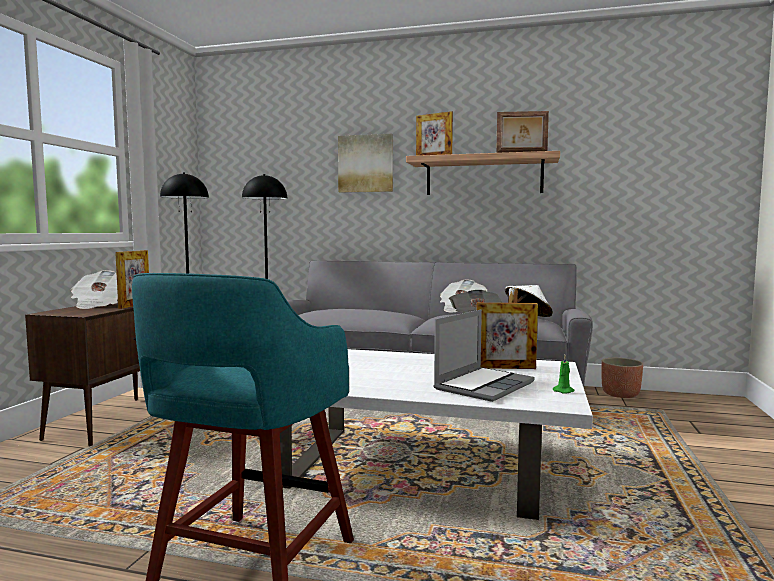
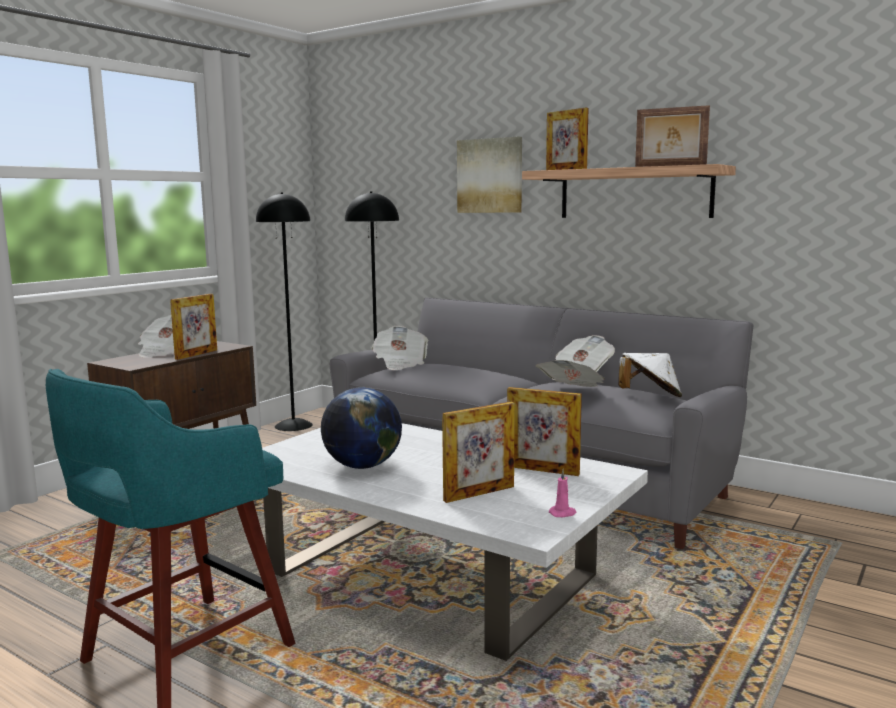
camera: 20 degrees right, 5 degrees up
(313, 309) = (400, 364): none -> newspaper
(362, 377) = (362, 466): none -> globe
(483, 385) = (479, 493): laptop -> picture frame
(564, 391) = (563, 513): green candle -> pink candle
(620, 394) = (803, 510): planter -> none

